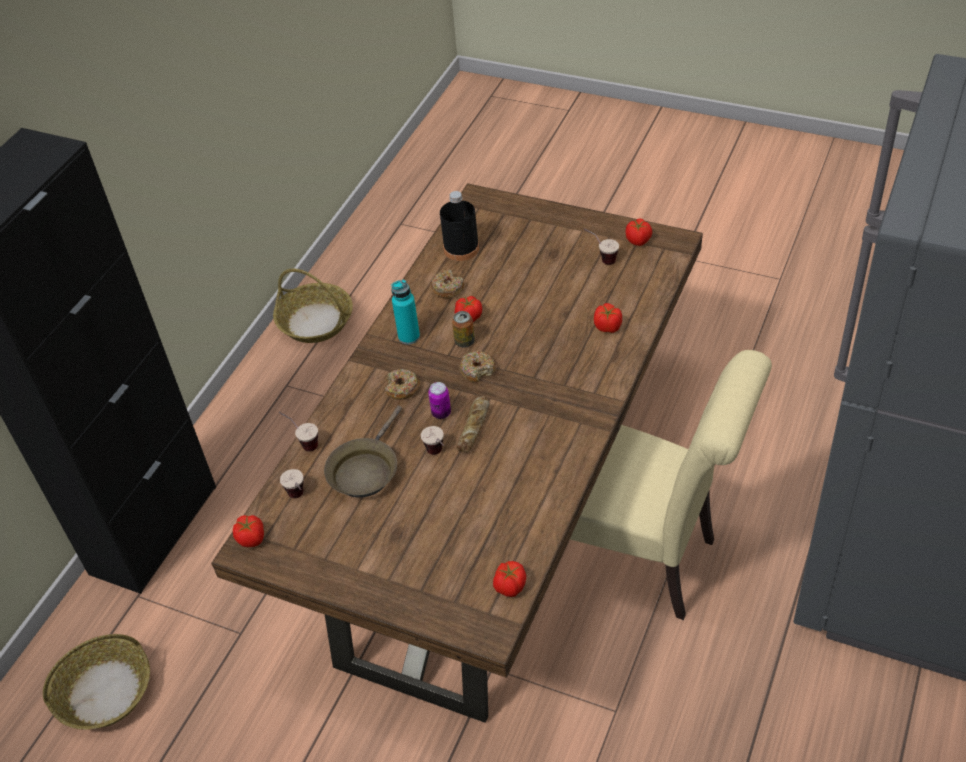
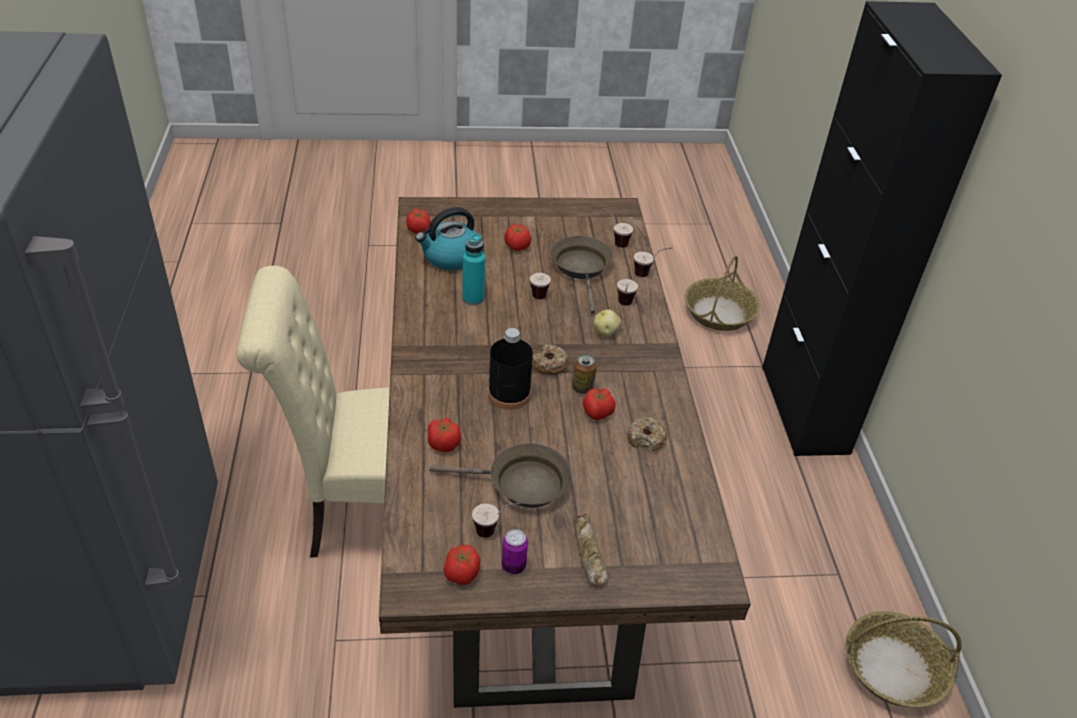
camera: 145 degrees right, 5 degrees down
(251, 538) = (624, 214): tomato -> tomato (517, 247)
(362, 411) = (624, 306): none -> cup
(402, 388) = (606, 332): donut -> potato
(409, 336) = (641, 378): turquoise bottle -> turquoise bottle (473, 298)
(441, 413) = (554, 322): can -> can (513, 566)
(461, 249) = (672, 494): black bottle -> black bottle (509, 394)
(474, 427) = (517, 318): bread -> bread (588, 554)
(495, 530) = (450, 257): none -> kettle
(564, 283) = (521, 484): none -> brown frying pan

